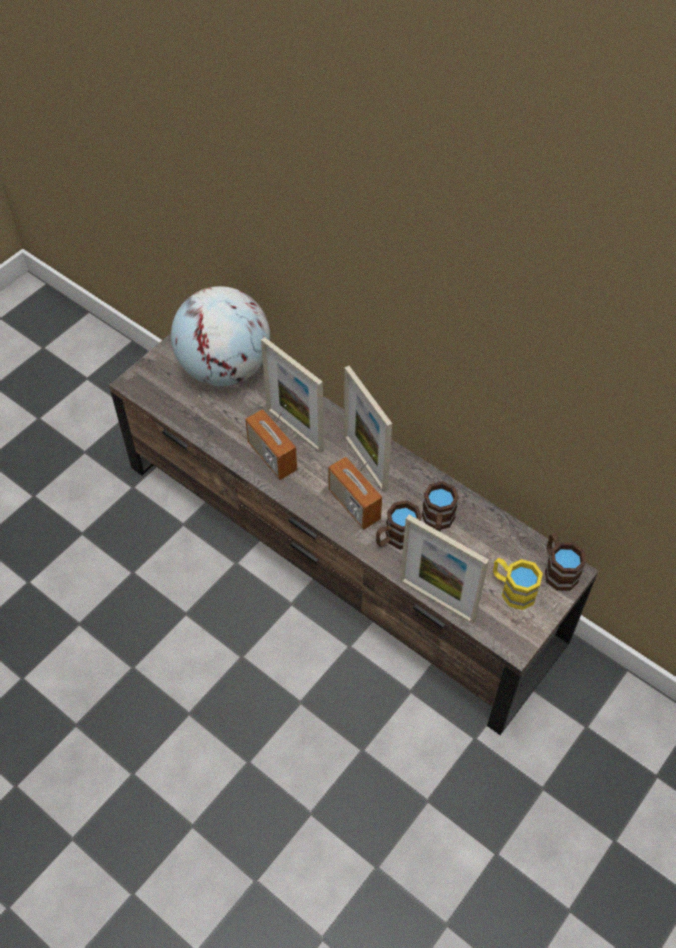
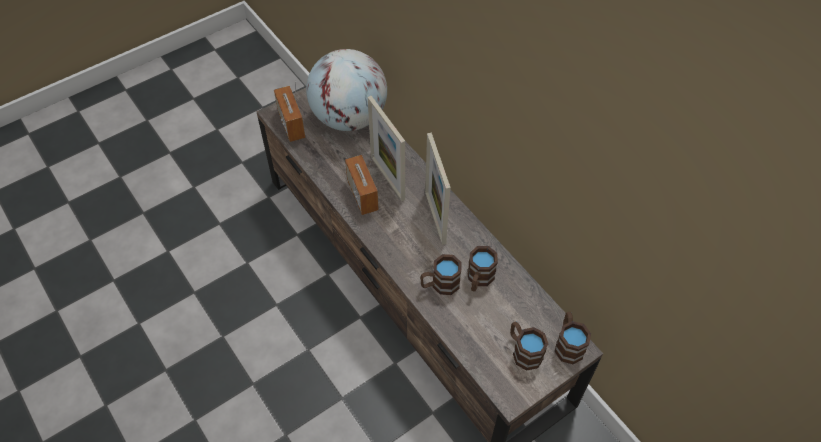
camera: 15 degrees right, 0 degrees up
(354, 505) = (415, 249): radio -> radio (291, 124)
(437, 600) = (457, 344): picture frame -> none
(512, 589) = (523, 351): yellow mug -> brown mug

